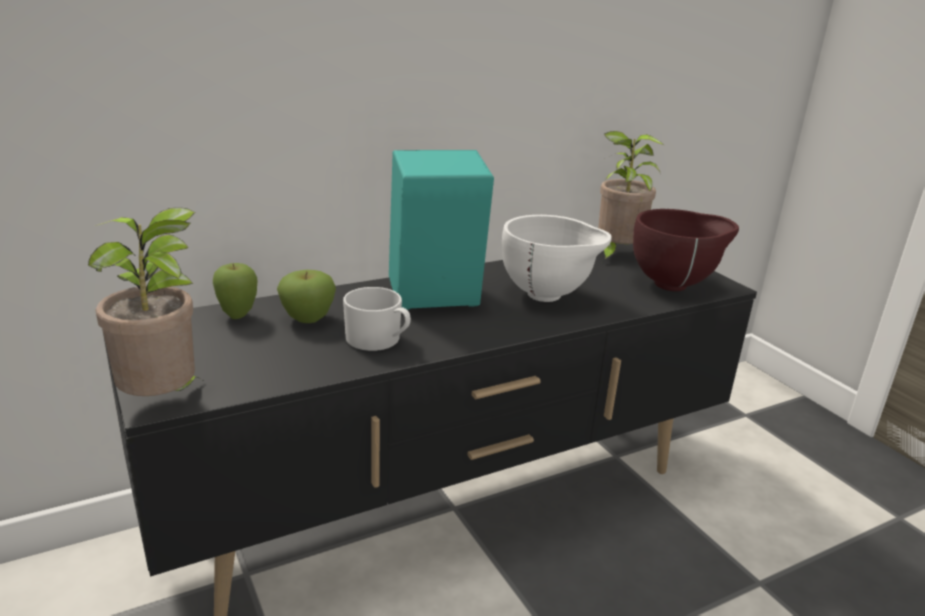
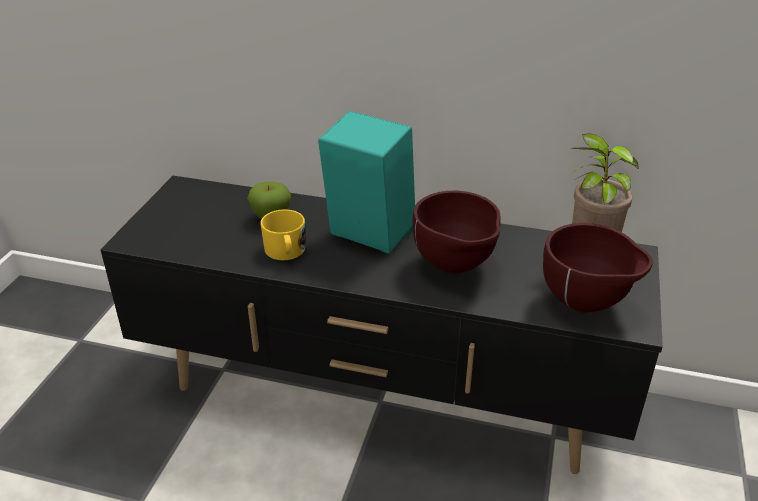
camera: 45 degrees right, 10 degrees up
(165, 402) = (132, 242): potted plant -> none
(238, 316) = (238, 199): apple -> none
(379, 340) = (286, 252): white mug -> yellow mug
(549, 296) = (455, 268): white bowl -> brown bowl

